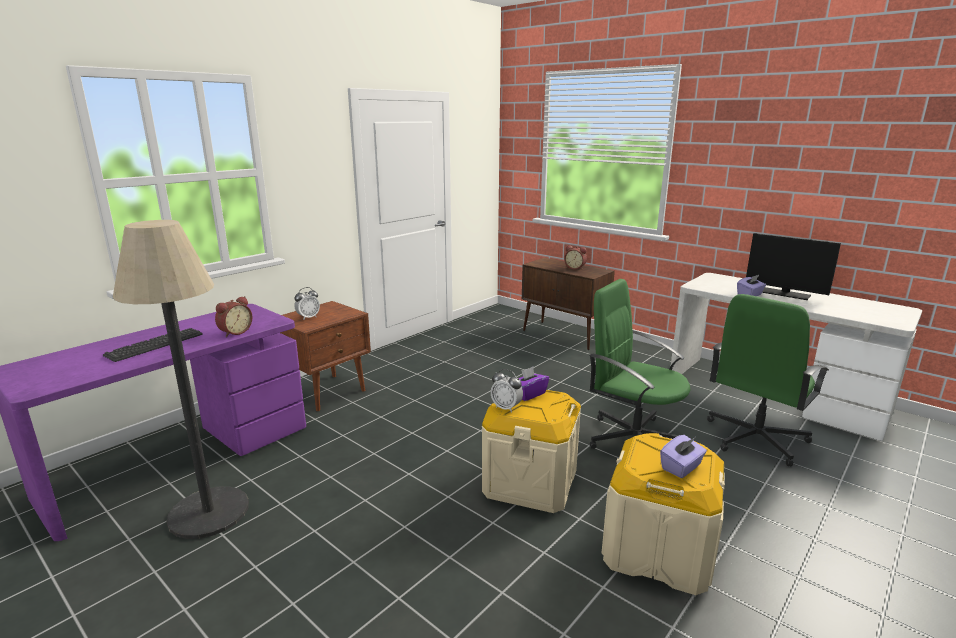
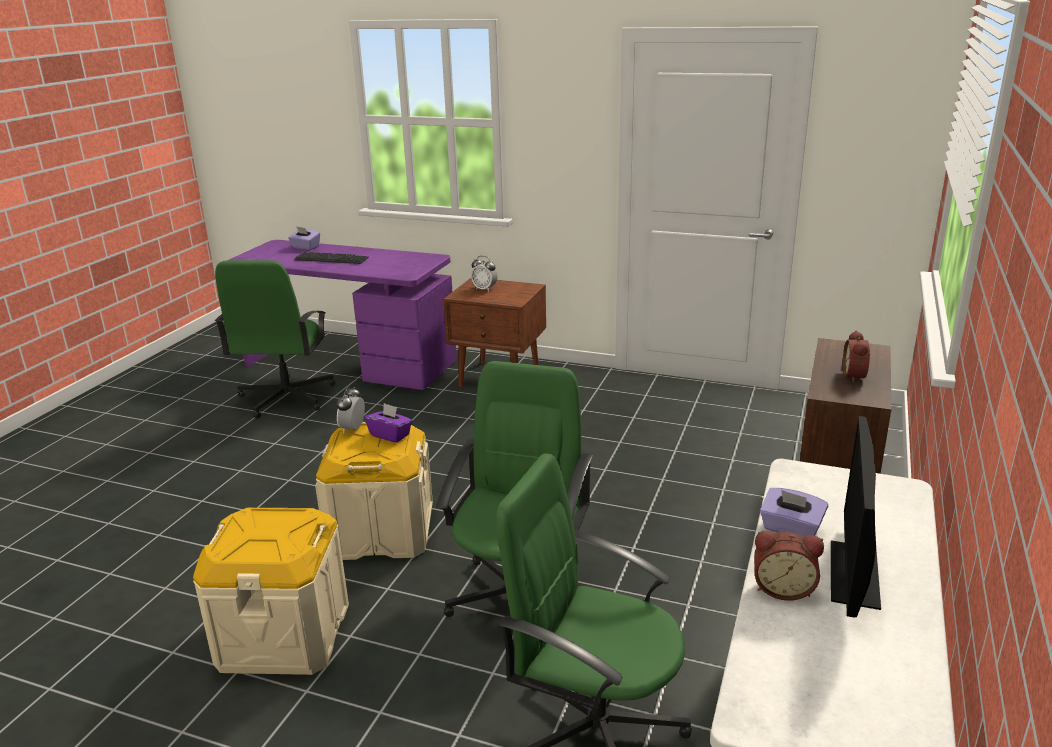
camera: 70 degrees right, 5 degrees up
(209, 512) = (286, 398): floor lamp -> green office chair
(235, 332) = (371, 271): alarm clock -> alarm clock (783, 588)
(681, 467) = (248, 541): purple tissue box -> purple tissue box (305, 247)

